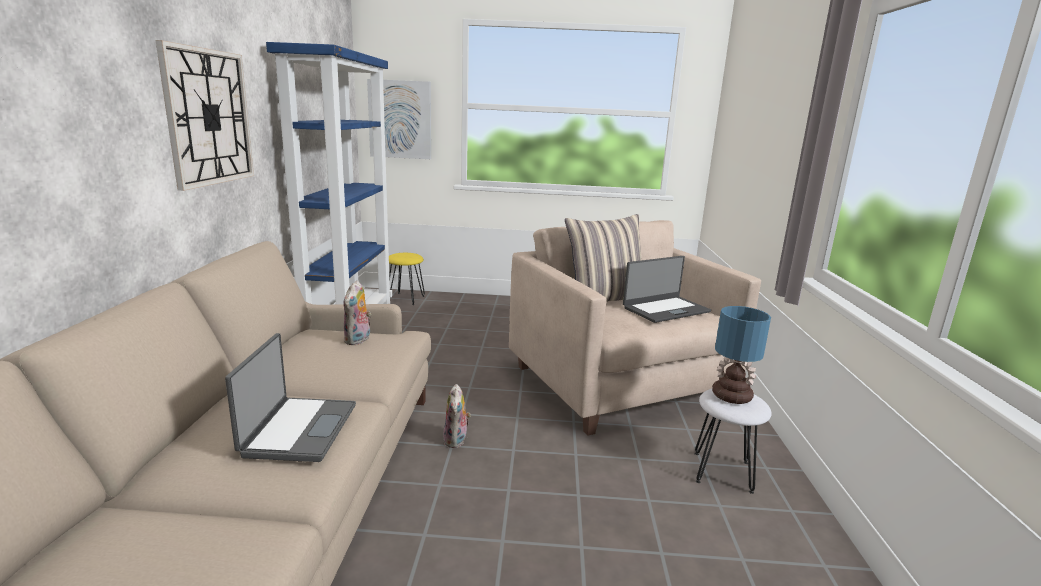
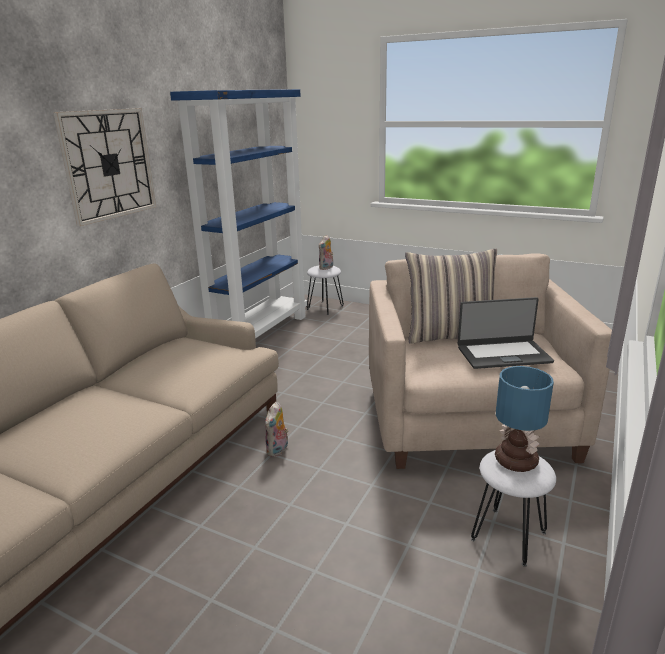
camera: 25 degrees right, 5 degrees up
(298, 430) = (101, 425): laptop -> none
(358, 340) = (206, 353): plush toy -> plush toy (326, 268)
(400, 119) = (325, 140): picture -> none
(406, 298) = (325, 308): yellow stool -> white stool

